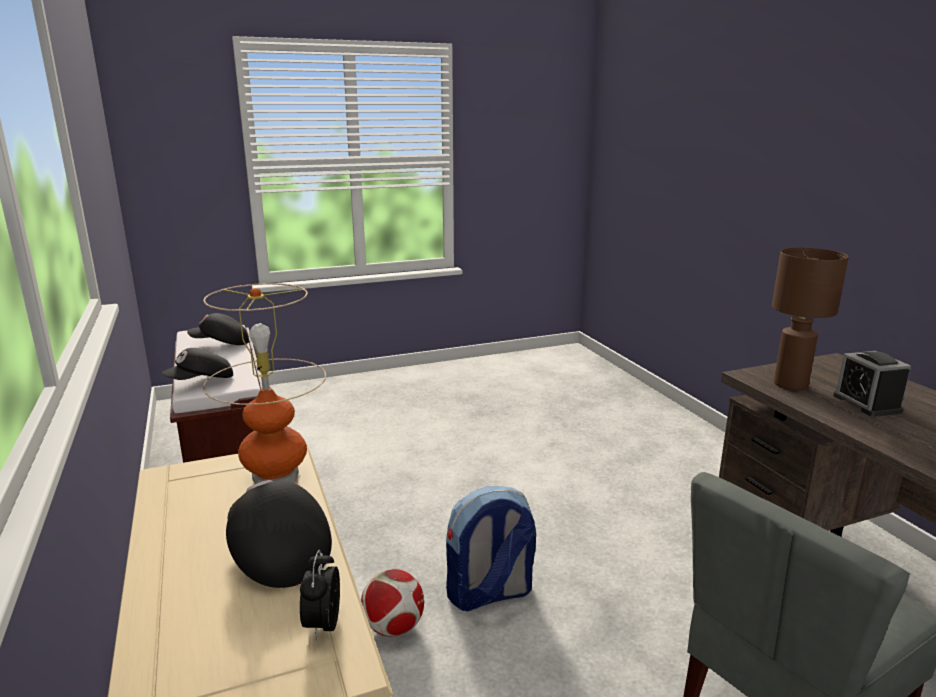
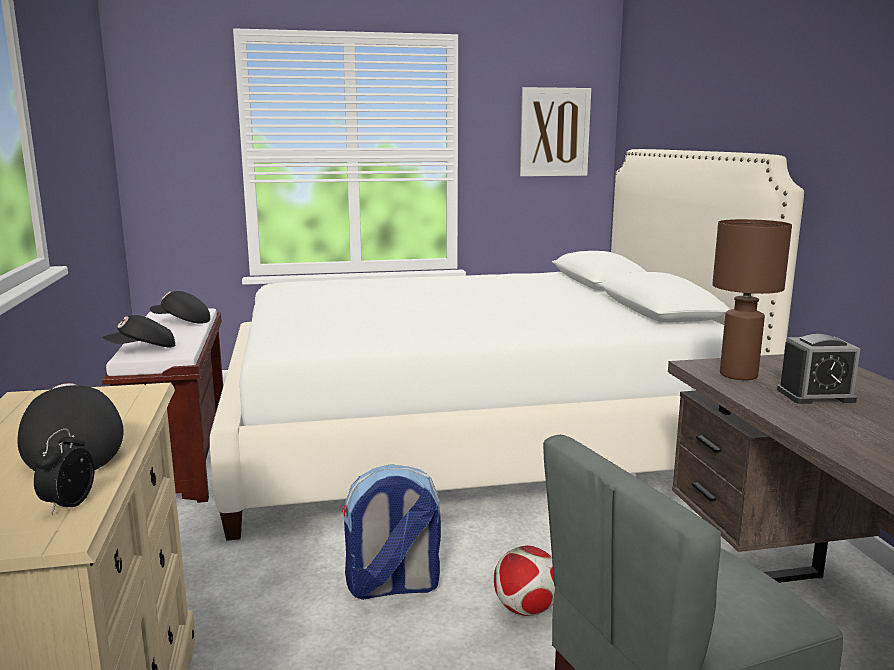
camera: 10 degrees right, 5 degrees down
(275, 477) = (120, 404): table lamp -> none
(394, 627) = (280, 606): football -> football (526, 609)
(496, 431) = (471, 438): none -> white bed
(539, 137) = (554, 132): none -> picture
(866, 403) = (815, 395): alarm clock -> alarm clock turned 90 degrees counterclockwise

